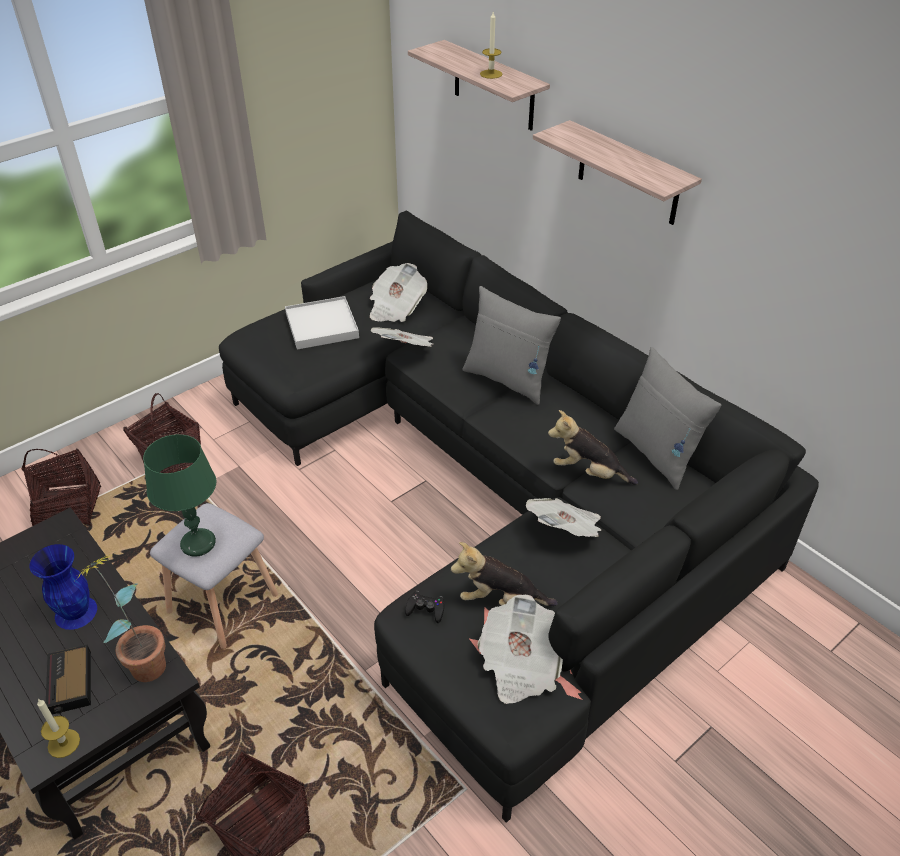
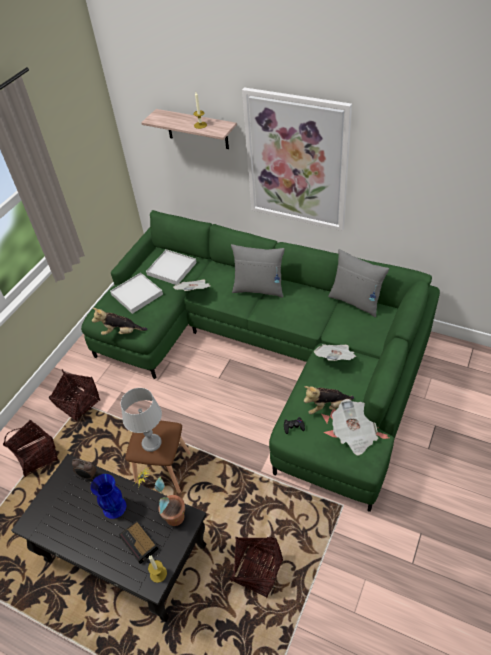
camera: 20 degrees left, 5 degrees up
(73, 550) = (88, 476): none -> alarm clock
(198, 543) = (151, 443): green table lamp -> grey table lamp
(223, 602) = (163, 469): grey stool -> brown stool
(396, 308) = (172, 269): newspaper -> white tray
(493, 491) = (269, 351): black sofa -> green sofa
(588, 472) = (329, 324): plush toy -> plush toy (121, 332)
(628, 174) = (297, 161): shelf -> picture

